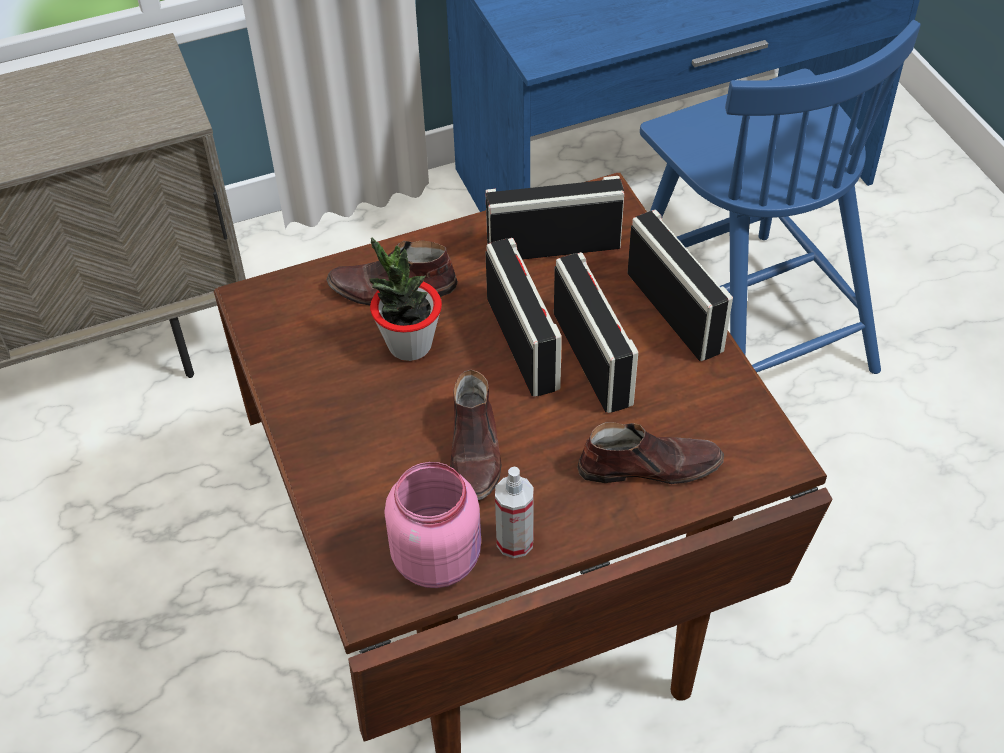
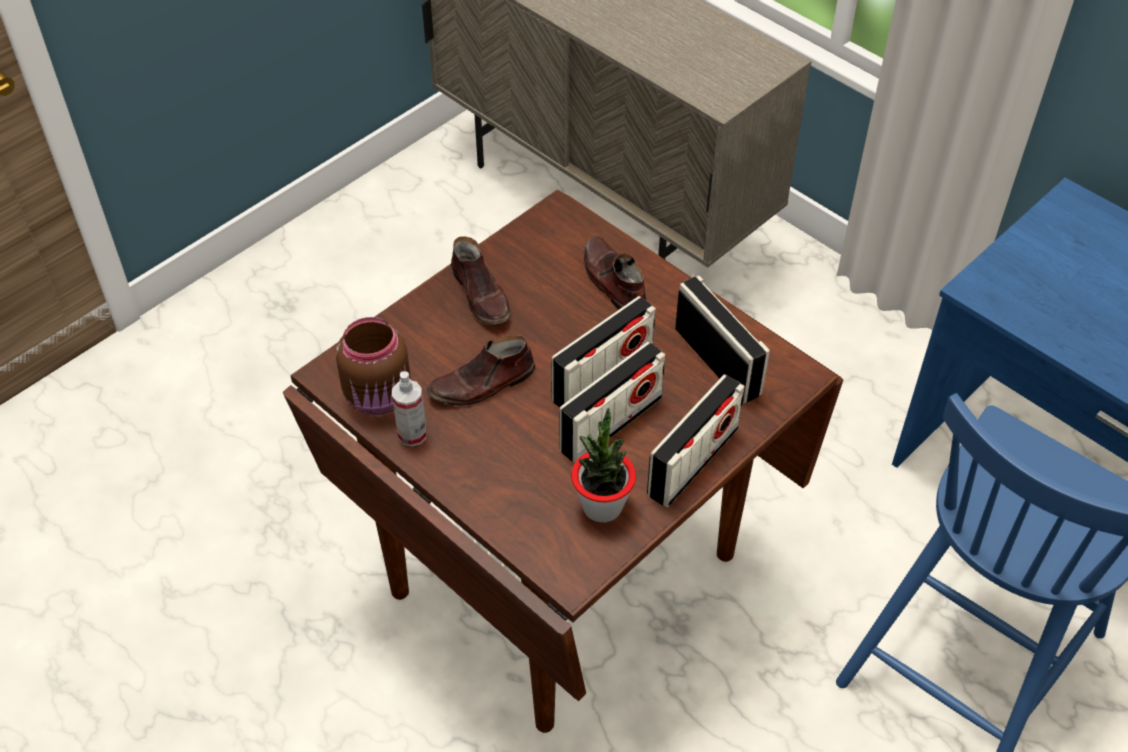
camera: 65 degrees right, 0 degrees up
(409, 345) = (563, 311): potted plant -> potted plant (602, 506)
(439, 557) = (380, 397): pink jar -> brown jar
(649, 466) = (521, 493): brown shoe -> brown shoe (481, 295)

